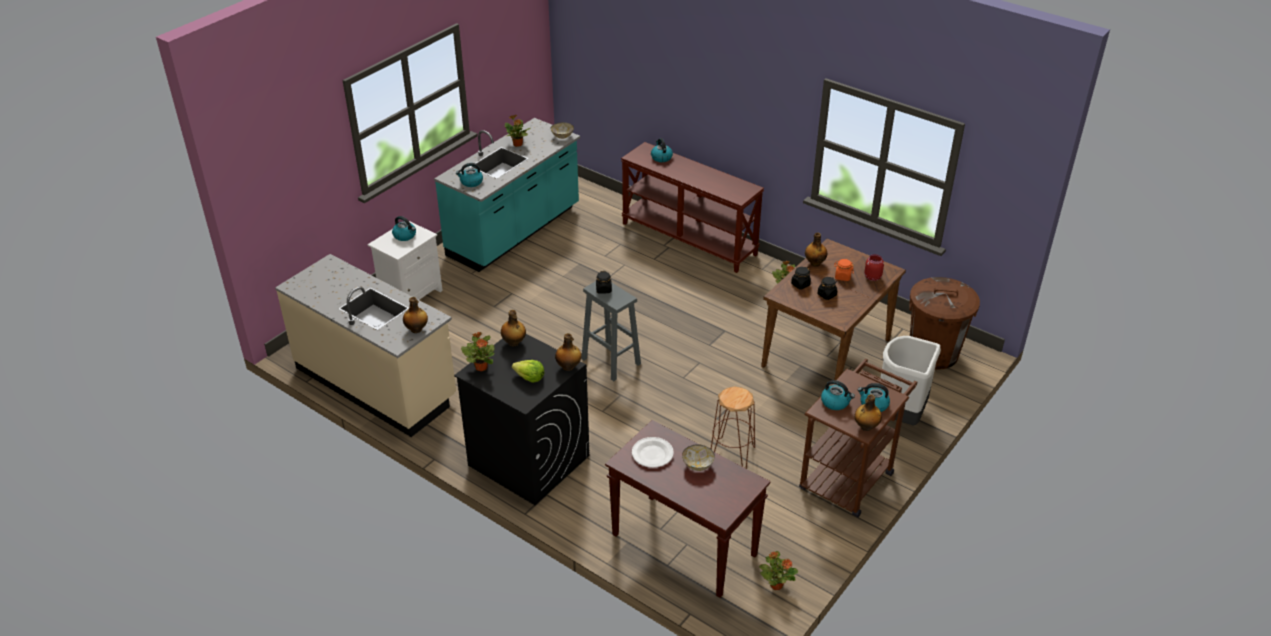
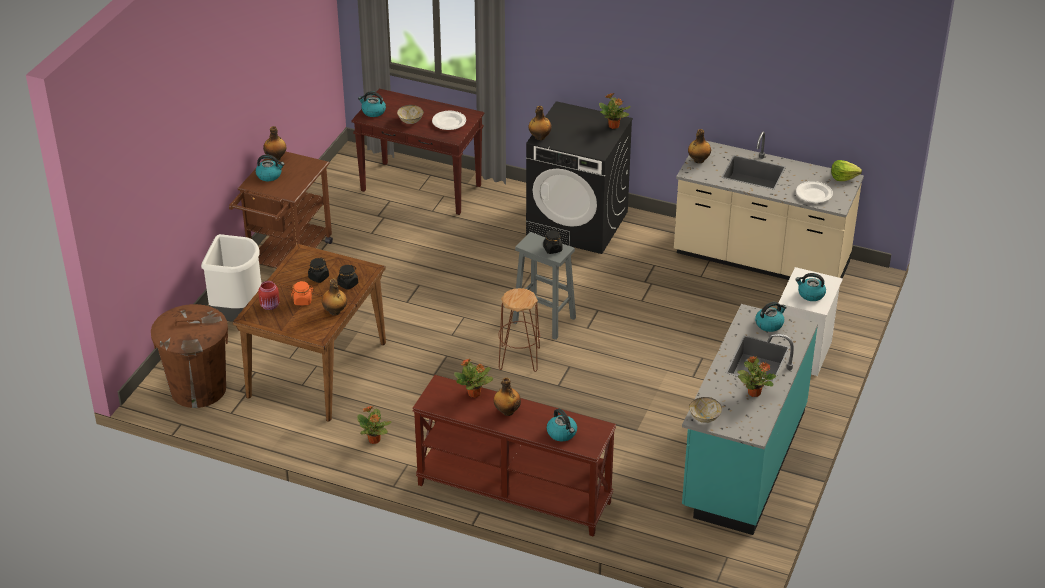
camera: 165 degrees right, 0 degrees up
(339, 276) = (814, 194): none -> white plate
(514, 343) = (598, 148): bottle -> bottle (507, 411)
(529, 377) = (568, 125): lettuce -> lettuce (843, 177)
(732, 455) = (397, 257): brown stool -> brown stool (519, 358)
(776, 585) = (342, 177): potted plant -> potted plant (474, 394)
(835, 402) = (303, 172): kettle -> kettle (373, 112)

